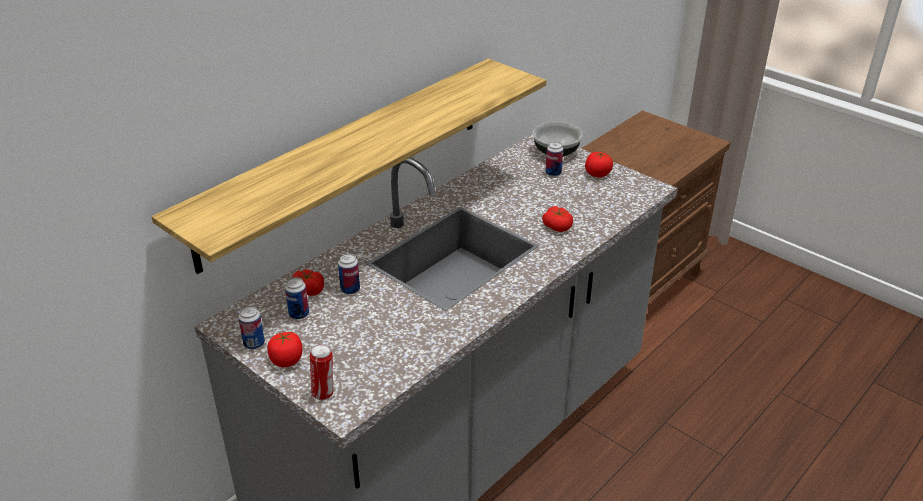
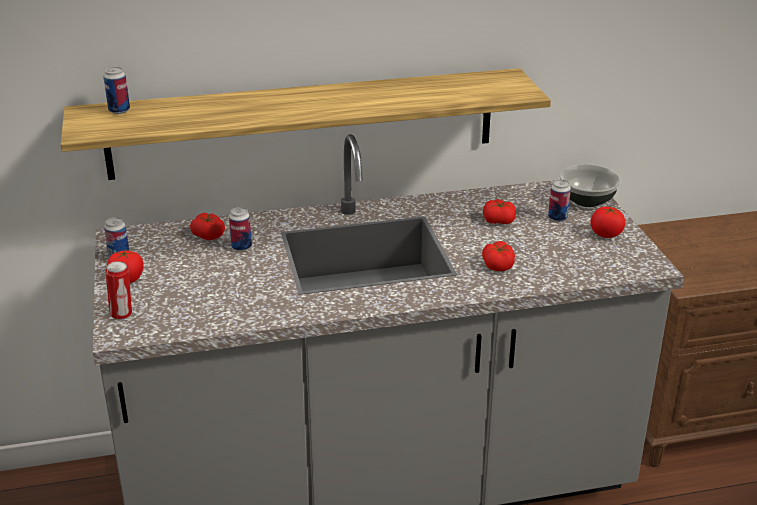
camera: 35 degrees right, 5 degrees down
(299, 314) = (178, 250): can -> can (119, 111)
(516, 190) = (498, 220): none -> tomato

